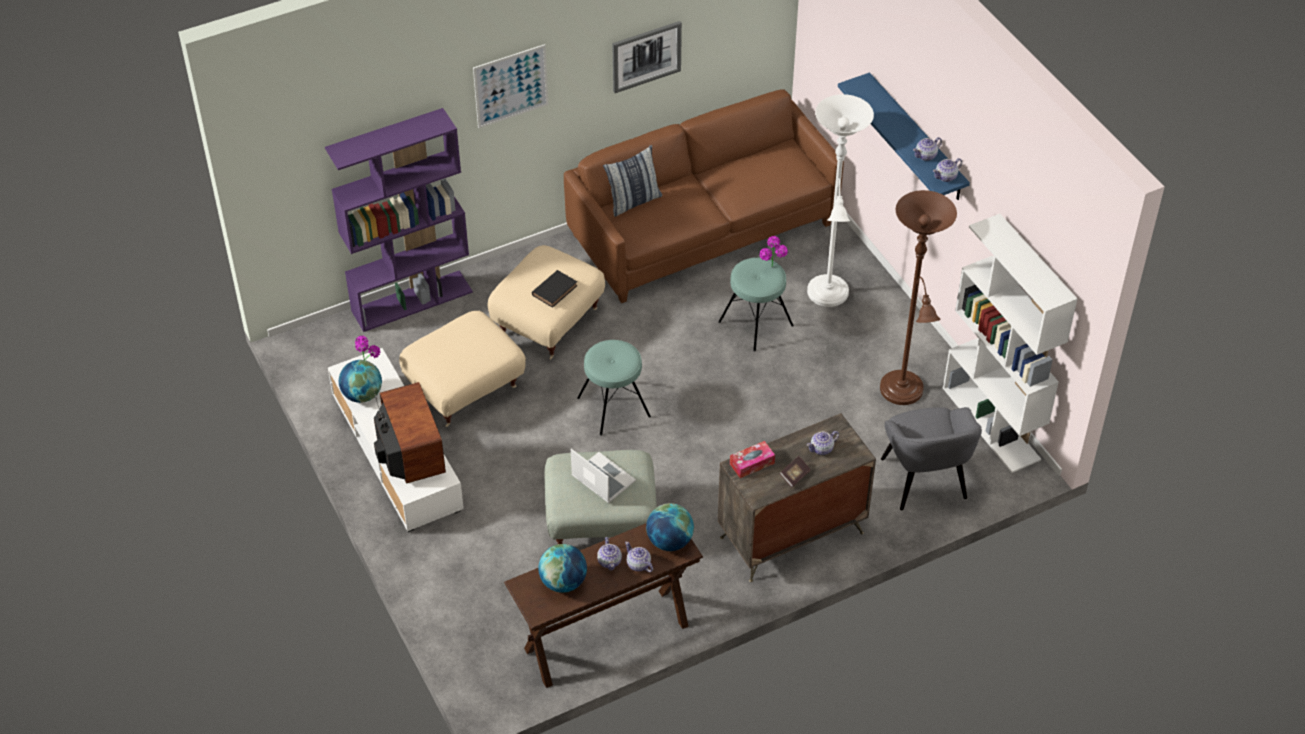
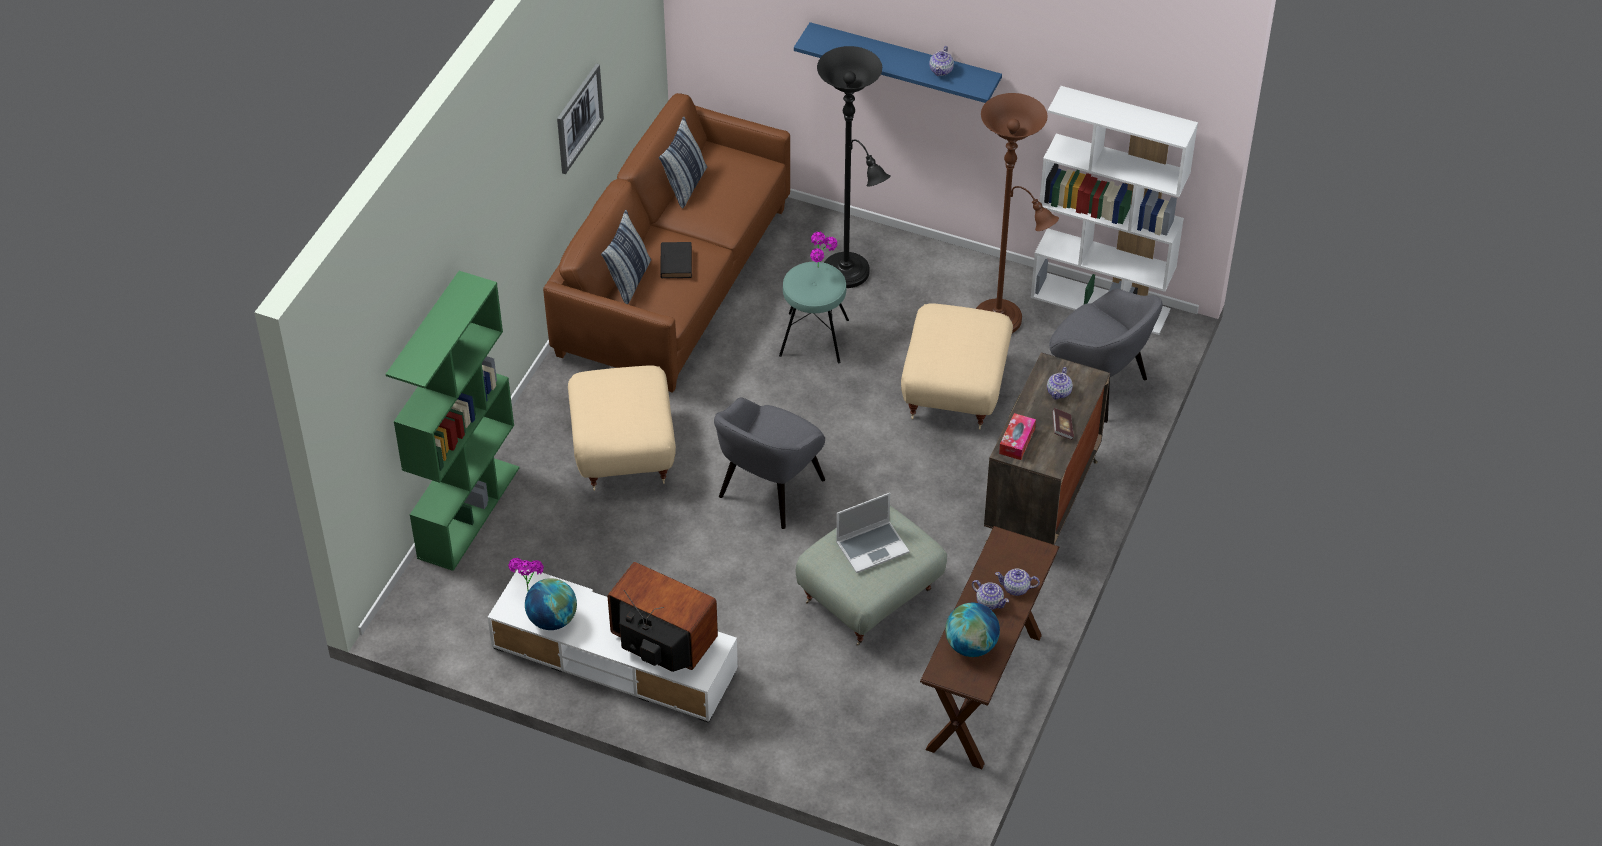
camera: 40 degrees left, 0 degrees up
(412, 300) = (468, 512): purple bookcase -> green bookcase
(465, 390) = (615, 561): beige ottoman -> beige ottoman (956, 390)
(511, 86) = (497, 213): picture -> none
(555, 290) = (639, 406): black book -> black book (676, 261)
(602, 479) = (872, 547): laptop -> laptop turned 150 degrees clockwise
(614, 407) = (770, 490): turquoise stool -> grey armchair
(669, 541) = (1019, 552): globe -> none
(741, 160) = (685, 185): none -> pillow
(828, 296) = (850, 275): white floor lamp -> black floor lamp
(946, 176) = (978, 79): teapot -> none

